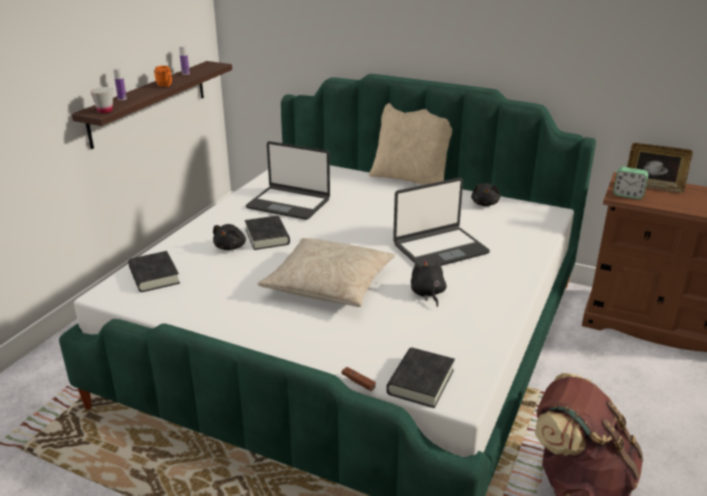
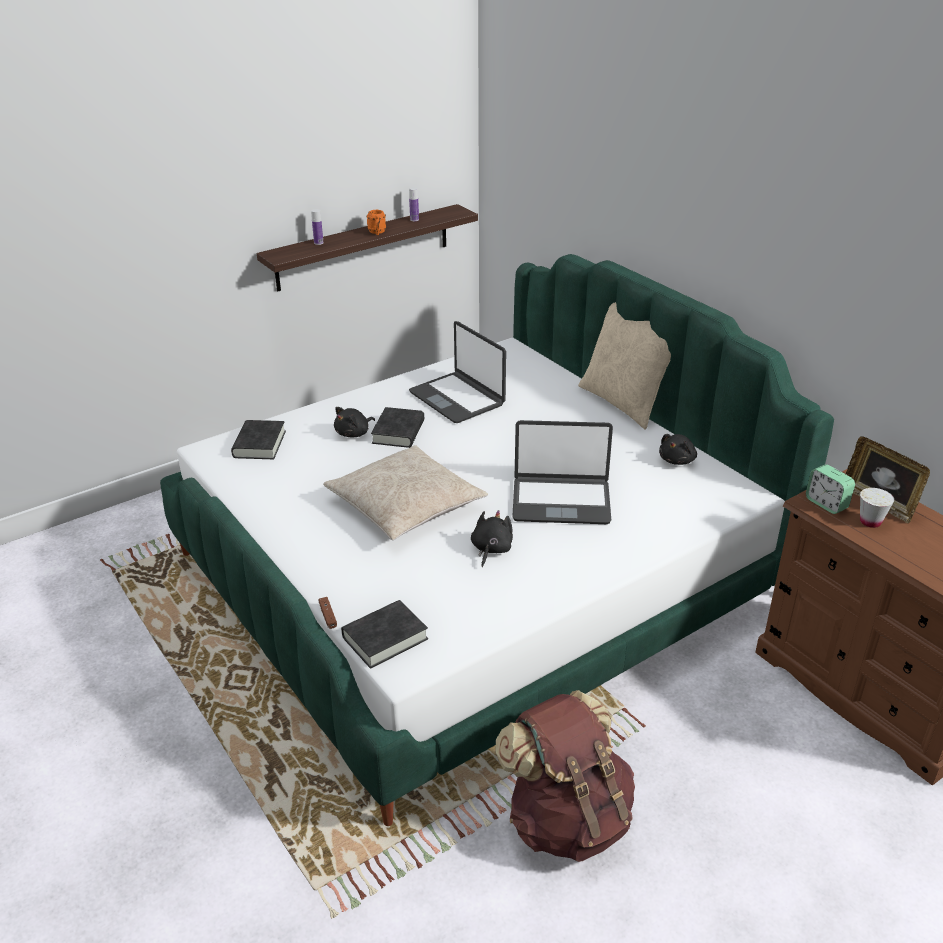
camera: 30 degrees right, 5 degrees up
(105, 111) = (287, 256): white cup -> white cup (870, 521)

